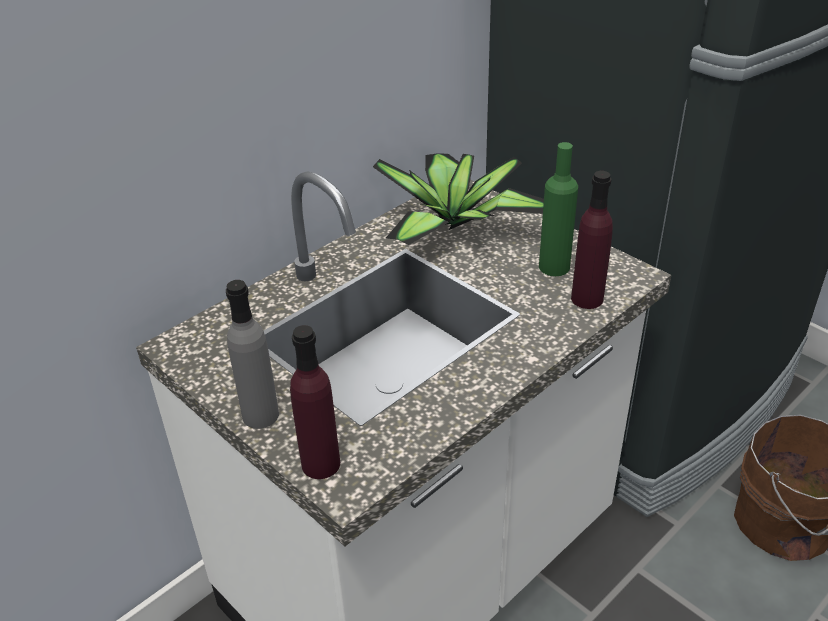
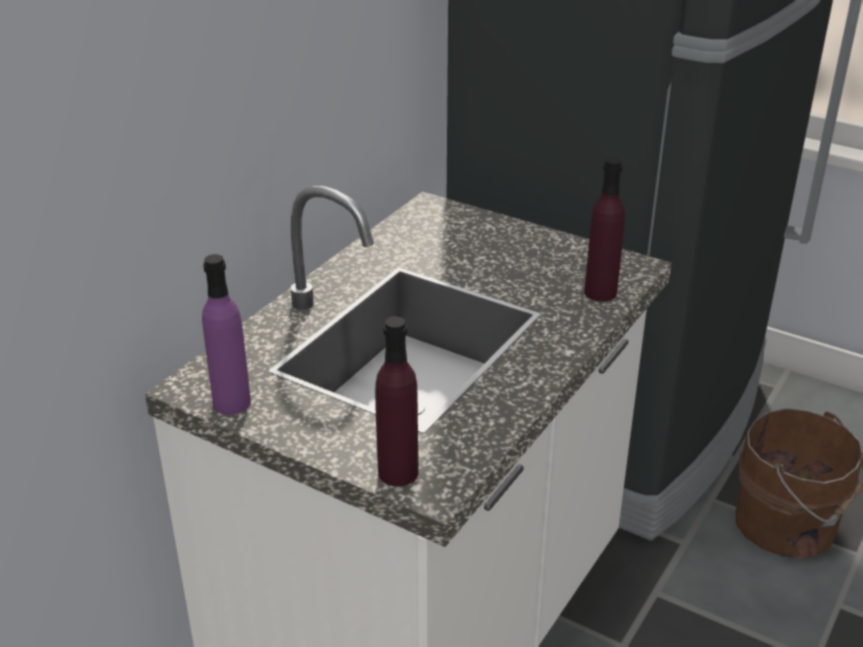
camera: 15 degrees left, 5 degrees down
(204, 367) = (232, 403): none -> purple bottle
(260, 415) = (314, 438): grey bottle -> none
(456, 225) = (441, 240): potted plant -> none
(554, 267) = (556, 267): green bottle -> none

